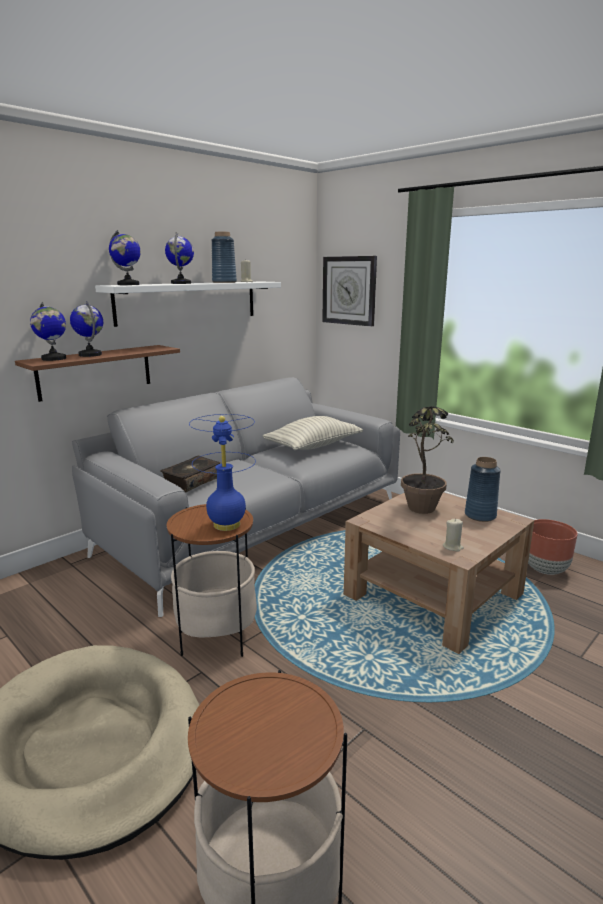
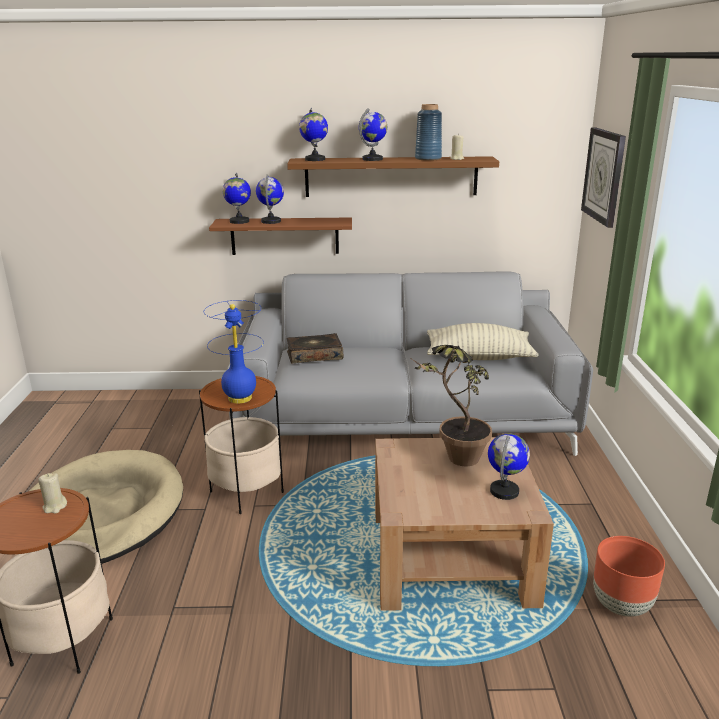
camera: 45 degrees right, 5 degrees up
(189, 302) = (391, 176): white shelf -> brown shelf
(452, 547) = (411, 503): beige candle -> beige candle (55, 507)
(480, 515) = (504, 491): blue vase -> globe

